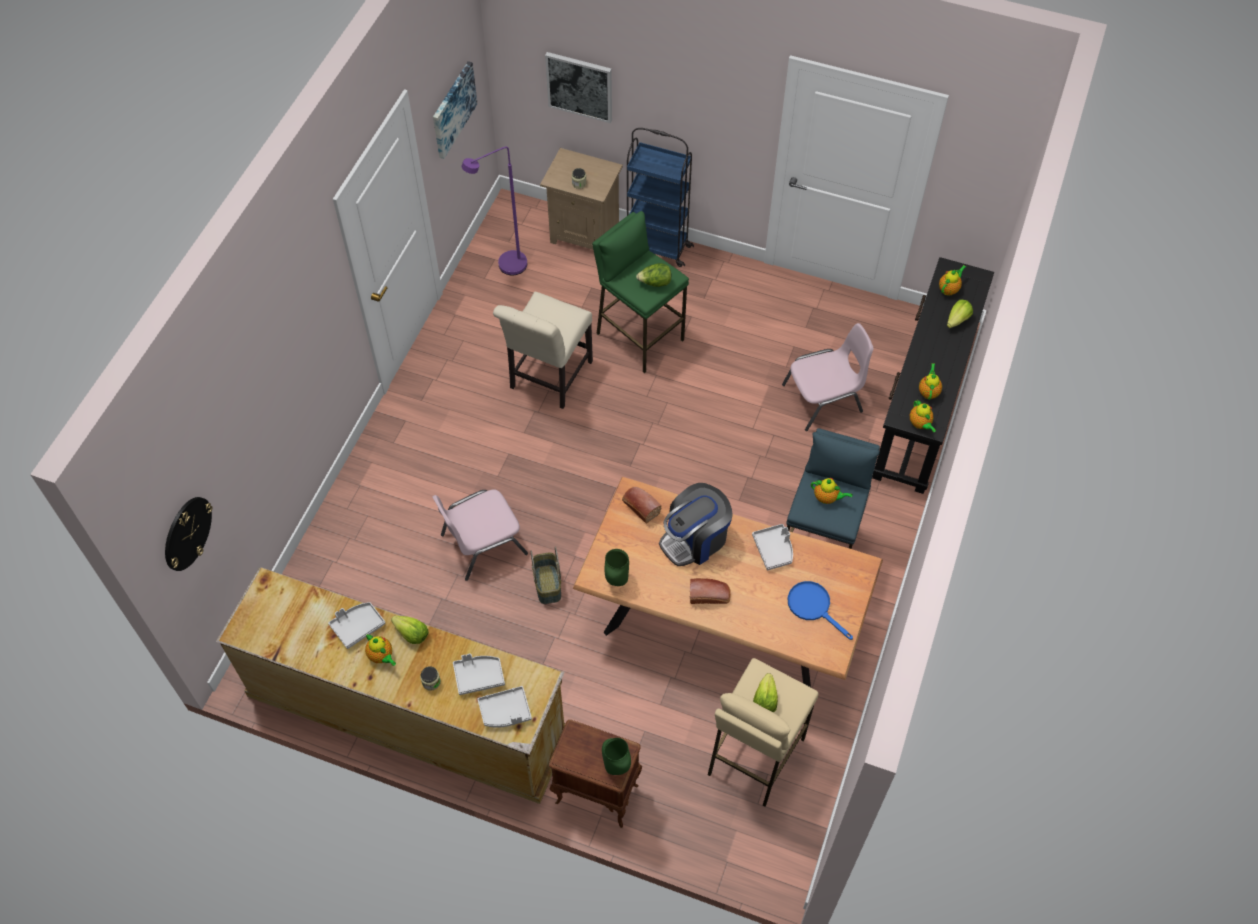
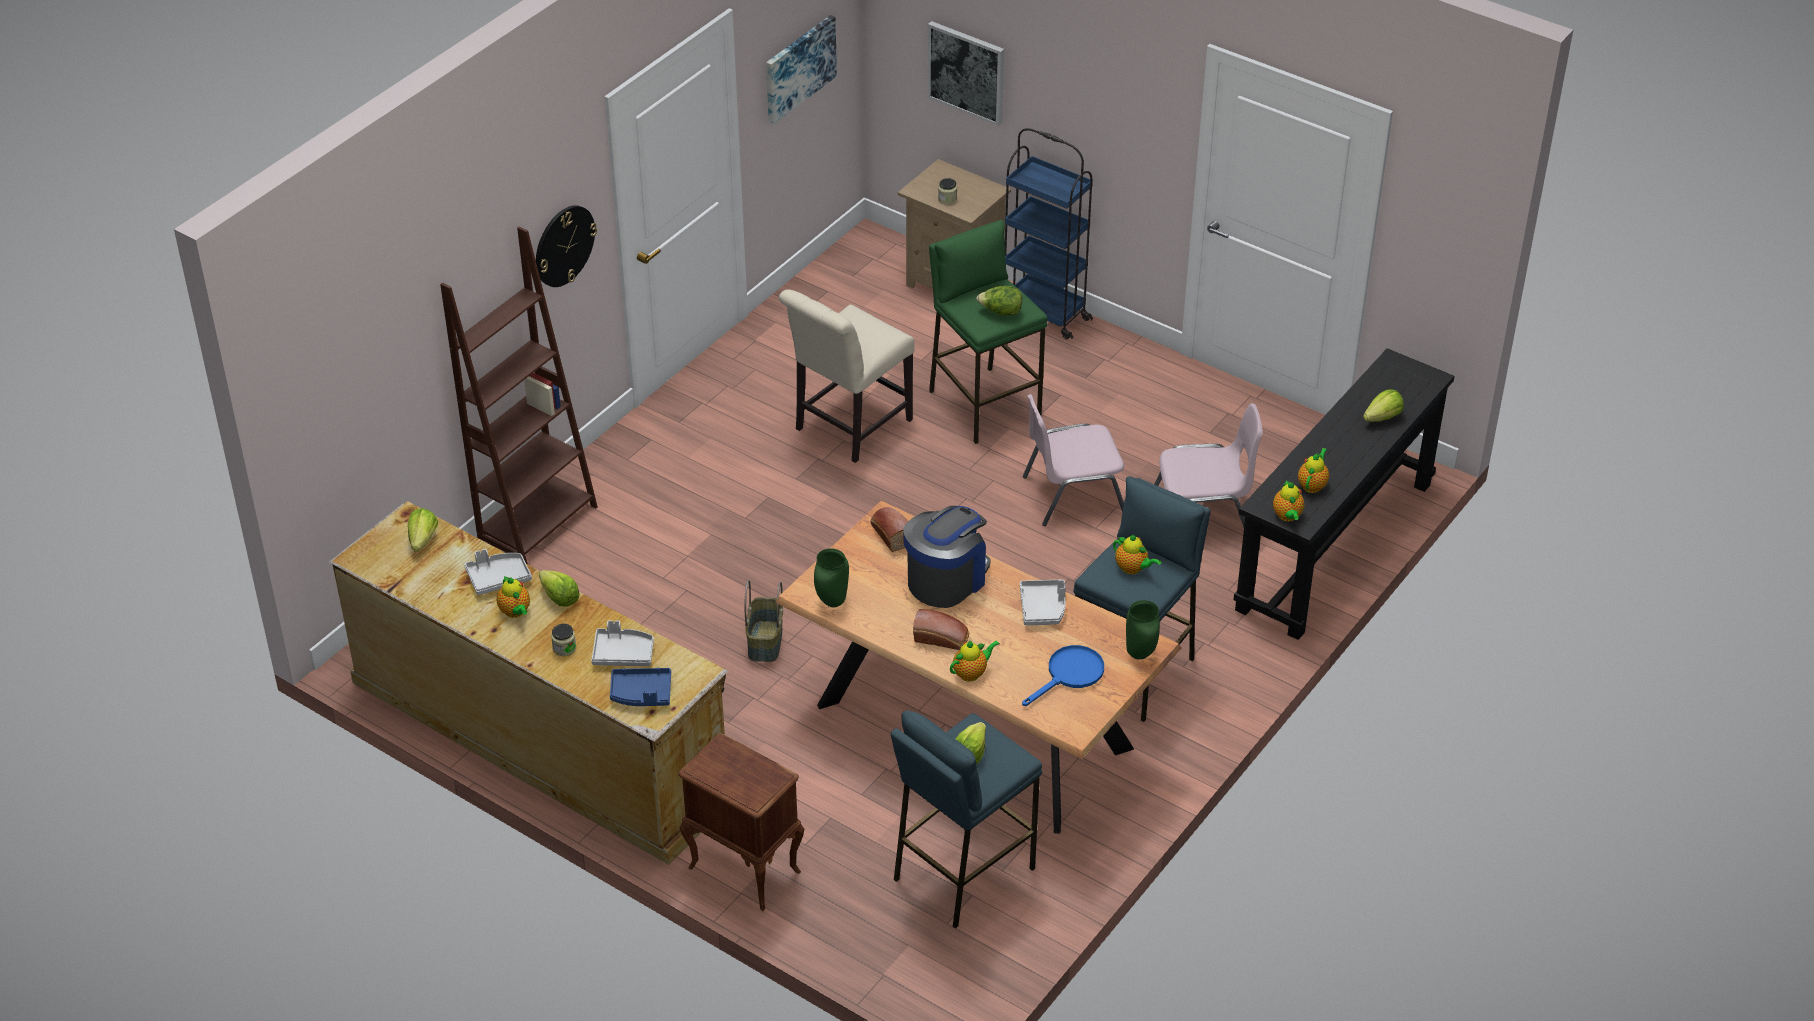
camera: 15 degrees right, 15 degrees down
(187, 533) = (329, 413): wall clock -> wall clock (564, 245)
(285, 603) = (423, 540): none -> lettuce
(343, 516) = (537, 524): none -> brown bookcase
(482, 544) = (698, 584): pink chair -> pink chair (1071, 494)
(505, 268) = (838, 302): purple floor lamp -> none
(505, 711) = (641, 694): grey tray -> blue tray
(615, 767) = (759, 790): green vase -> green vase (1139, 654)
(695, 539) = (946, 579): coffee machine -> coffee machine turned 150 degrees clockwise
(754, 756) = (962, 873): beige stool -> blue stool
(813, 606) = (1070, 675): blue frying pan -> blue frying pan turned 75 degrees clockwise
(949, 289) = (1385, 383): teapot -> teapot (971, 673)

